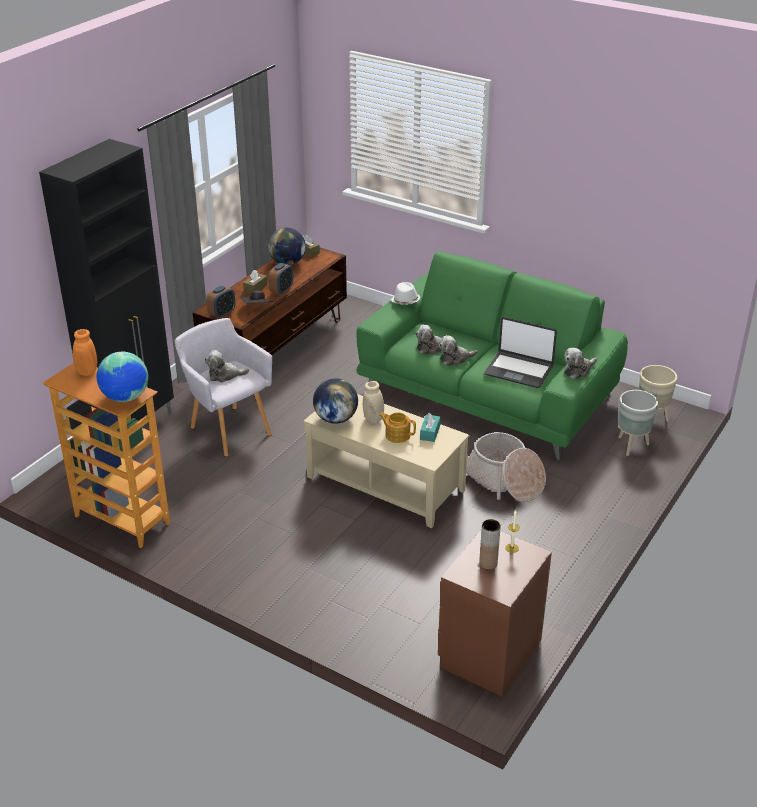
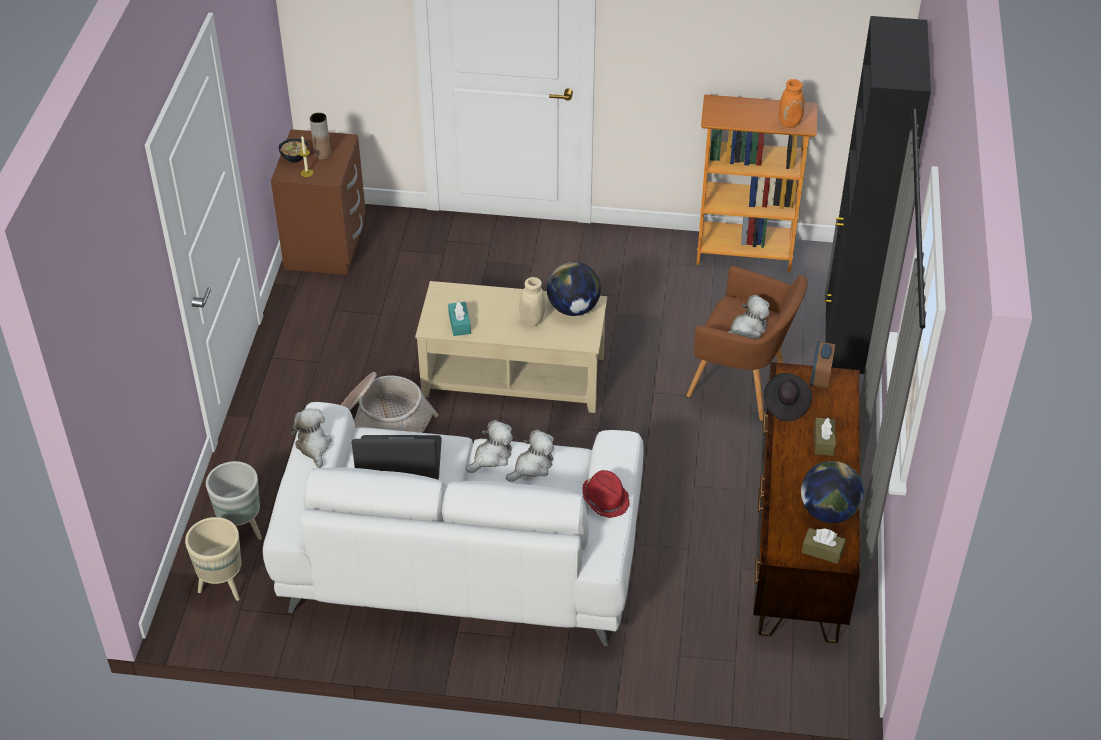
camera: 155 degrees right, 10 degrees up
(125, 397) = (722, 110): globe -> none
(228, 429) = (741, 387): grey armchair -> brown armchair
(281, 290) = (785, 449): alarm clock -> none
(397, 435) = (493, 309): teapot -> none
(405, 301) = (606, 499): white hat -> red hat
(487, 394) = (460, 556): green sofa -> white sofa
(519, 569) = (294, 158): none -> bowl
(578, 370) = (313, 446): plush toy -> plush toy turned 45 degrees counterclockwise

